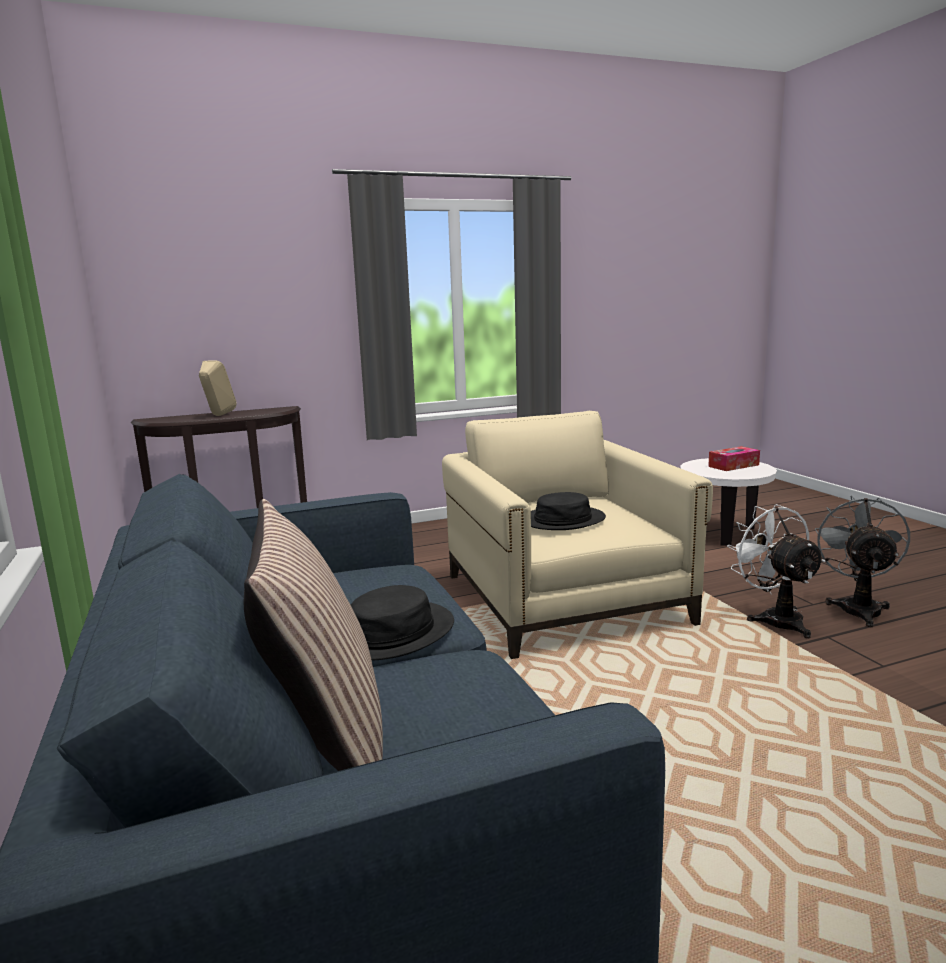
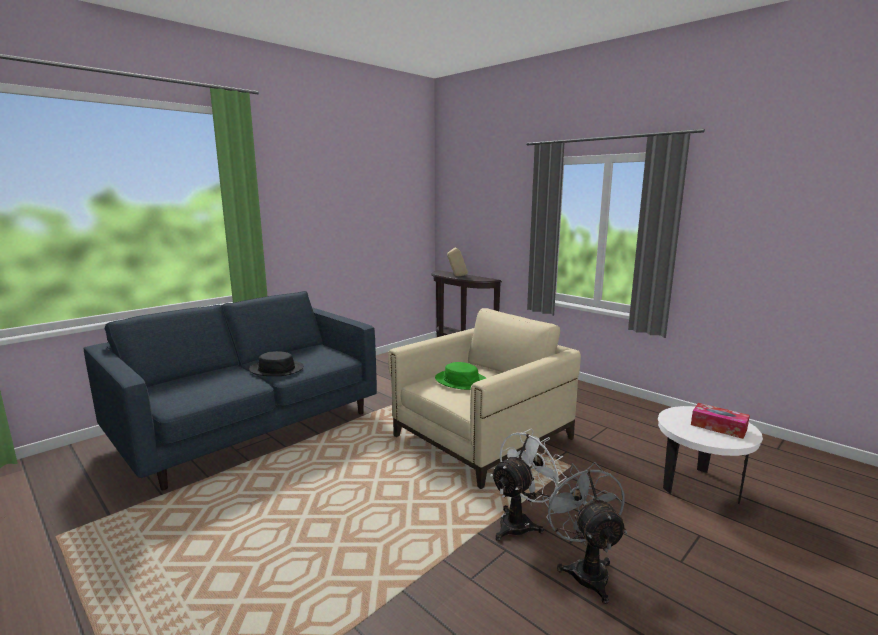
camera: 65 degrees right, 0 degrees up
(324, 737) = (200, 375): pillow -> none
(562, 520) = (461, 381): black hat -> green hat
(858, 607) = (585, 570): grey fan -> grey fan turned 90 degrees counterclockwise

